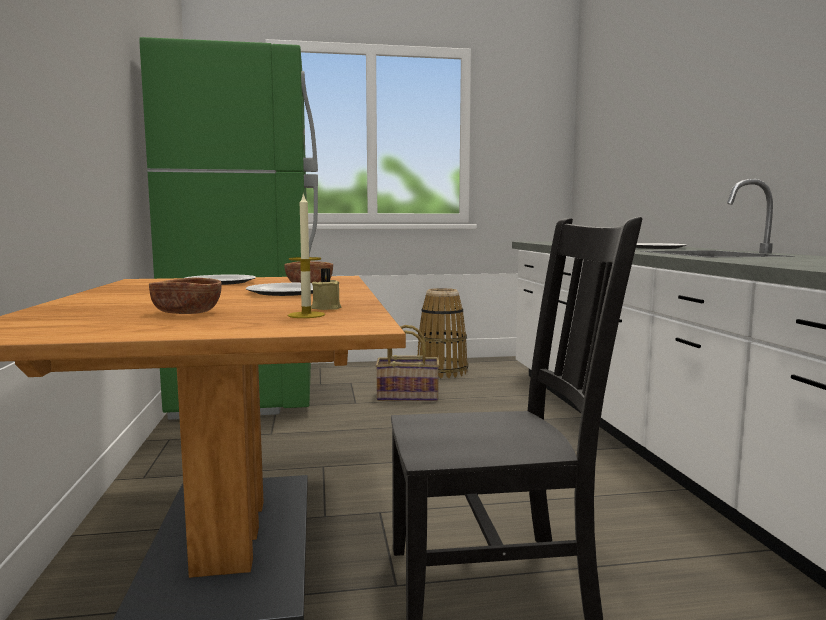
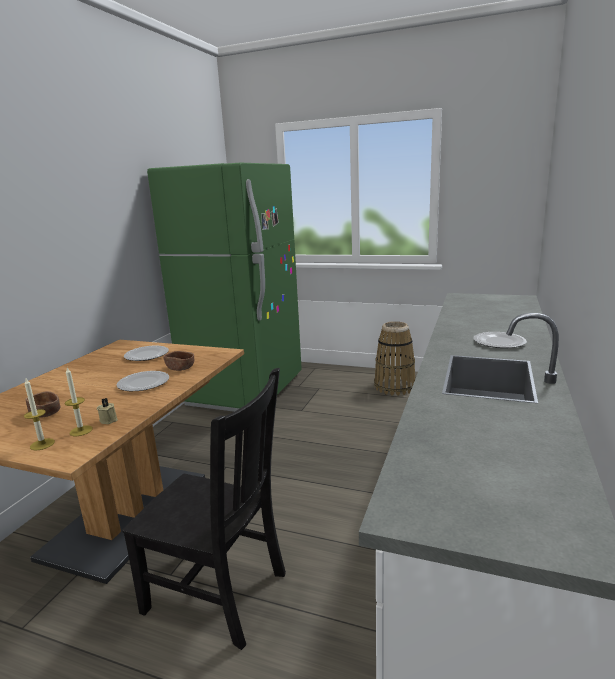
camera: 30 degrees right, 10 degrees up
(272, 325) = (42, 444): none -> candle
(408, 396) = (342, 410): basket -> none

